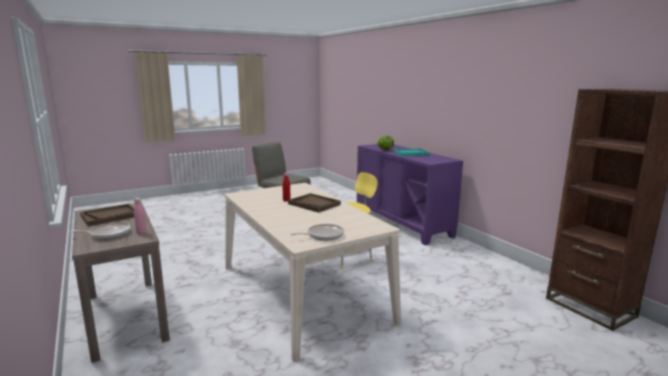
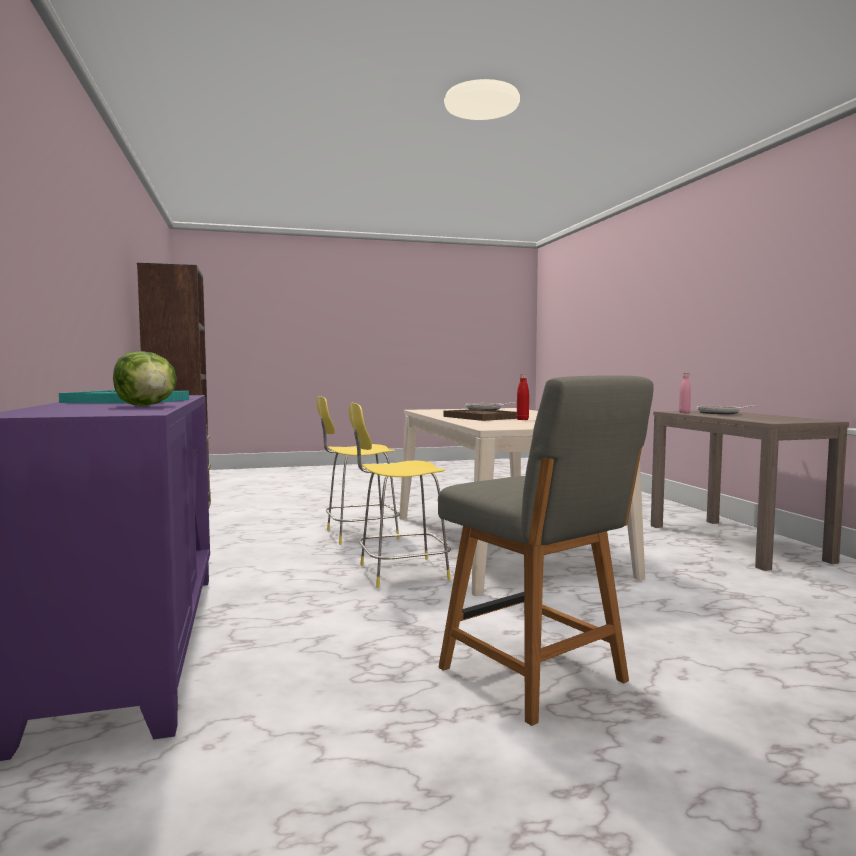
camera: 165 degrees left, 10 degrees down
(110, 216) = (768, 418): brown tray -> none
(404, 291) = (359, 534): none -> yellow stool

